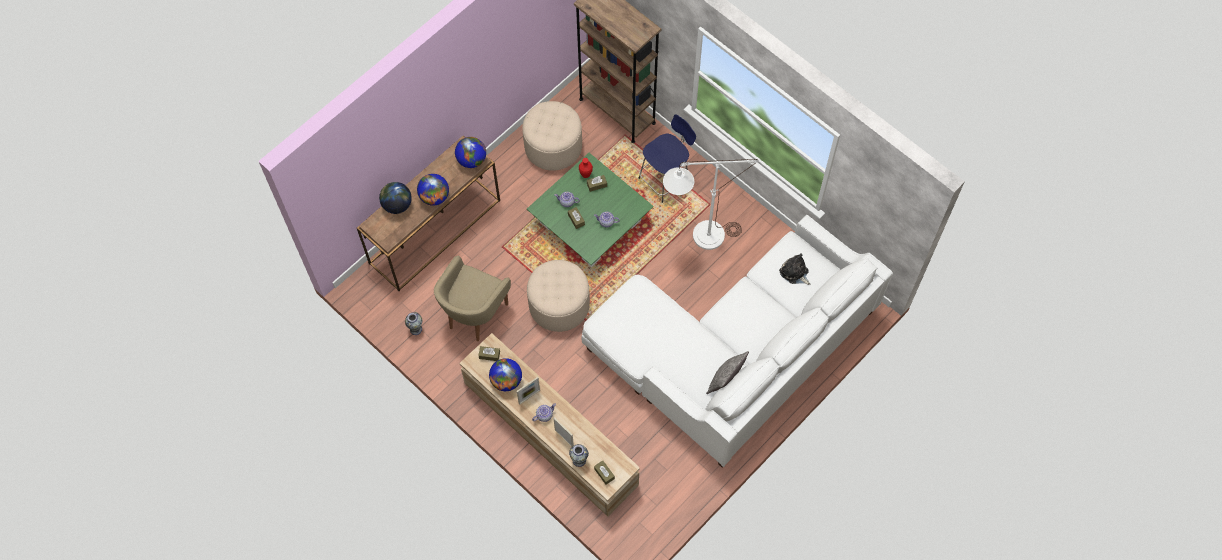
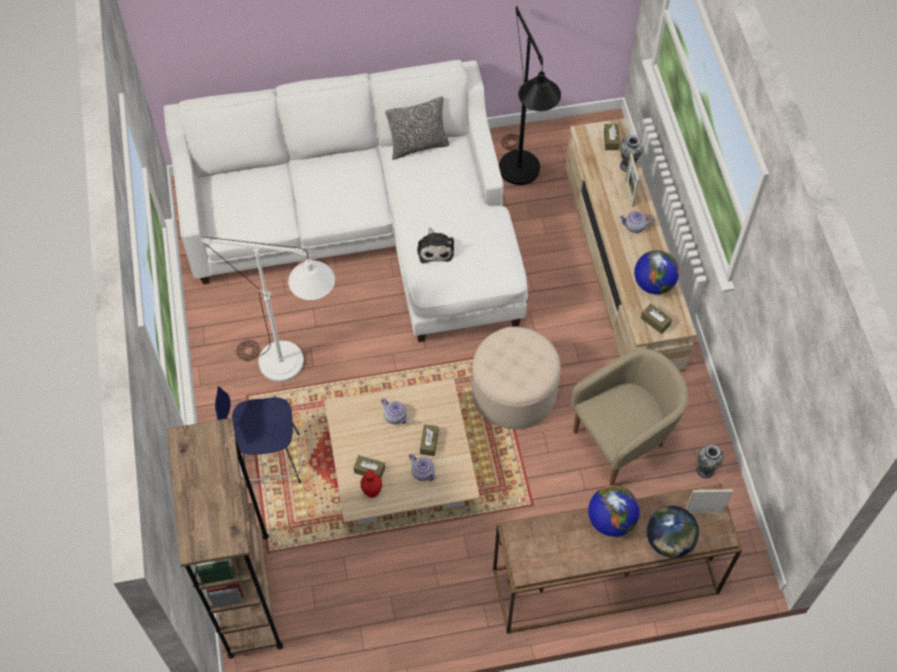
camera: 145 degrees left, 5 degrees down
(472, 160) = (526, 541): globe -> none
(529, 397) = (639, 253): picture frame -> picture frame (703, 512)
(553, 146) = (369, 600): beige ottoman -> none
(590, 222) = (402, 466): green coffee table -> beige coffee table
(663, 459) = (521, 178): none -> black floor lamp
(795, 273) = (249, 200): plush toy -> plush toy (435, 249)

